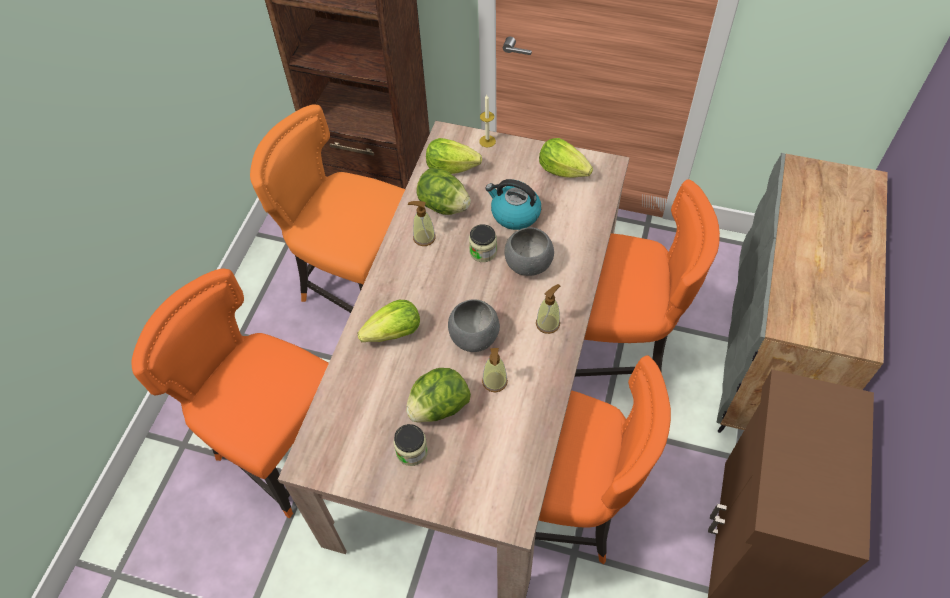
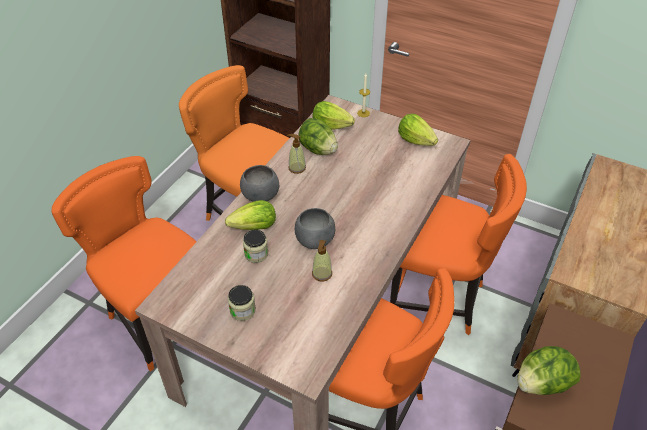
camera: 10 degrees right, 10 degrees down
(438, 407) = (273, 283): lettuce -> lettuce (542, 383)
(483, 252) = (339, 184): jar -> jar (256, 254)
(514, 214) = (370, 163): kettle -> none
(528, 264) = (371, 198): grey bowl -> grey bowl (260, 195)
(548, 323) = (375, 241): soap dispenser -> none

